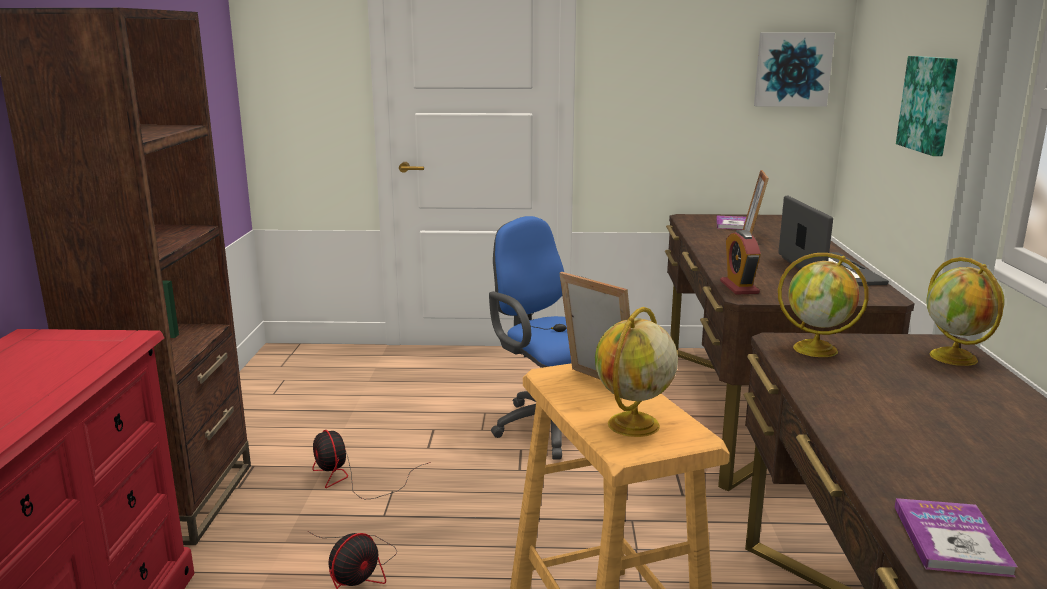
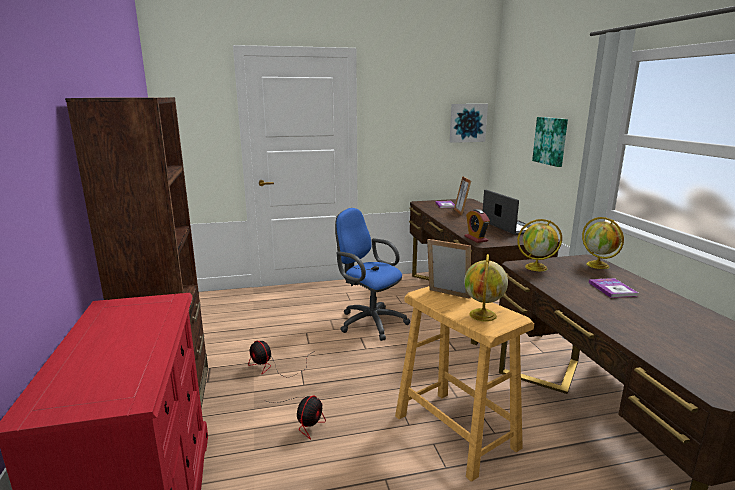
camera: 15 degrees left, 0 degrees up
(951, 539) = (661, 350): book -> book (612, 289)

